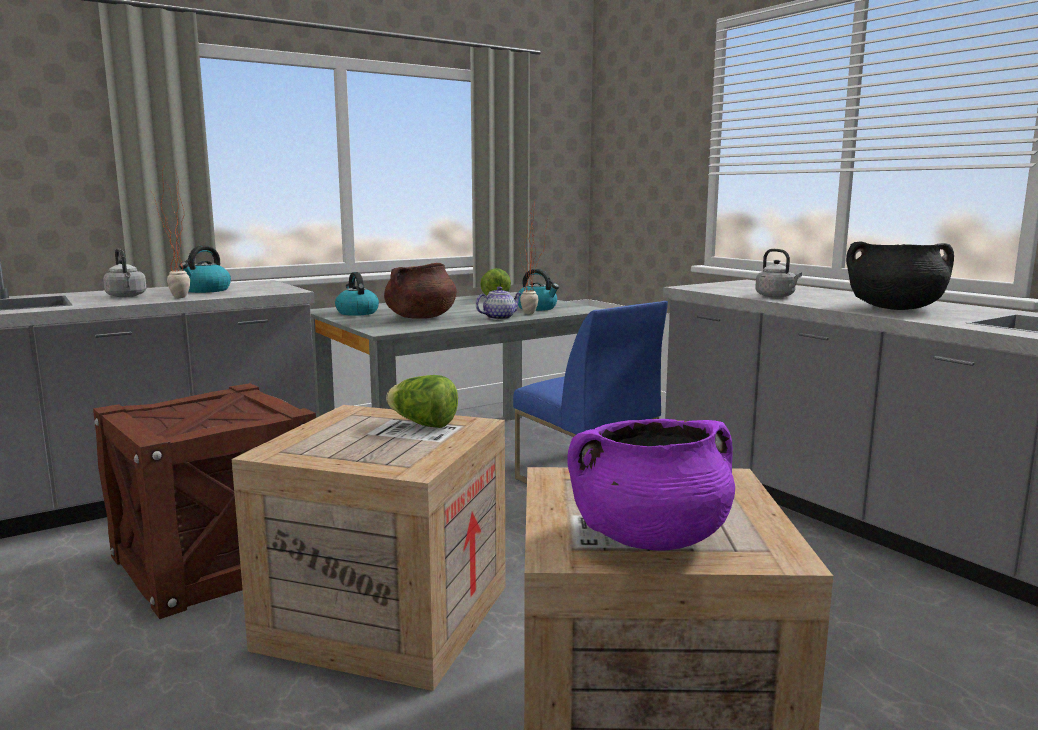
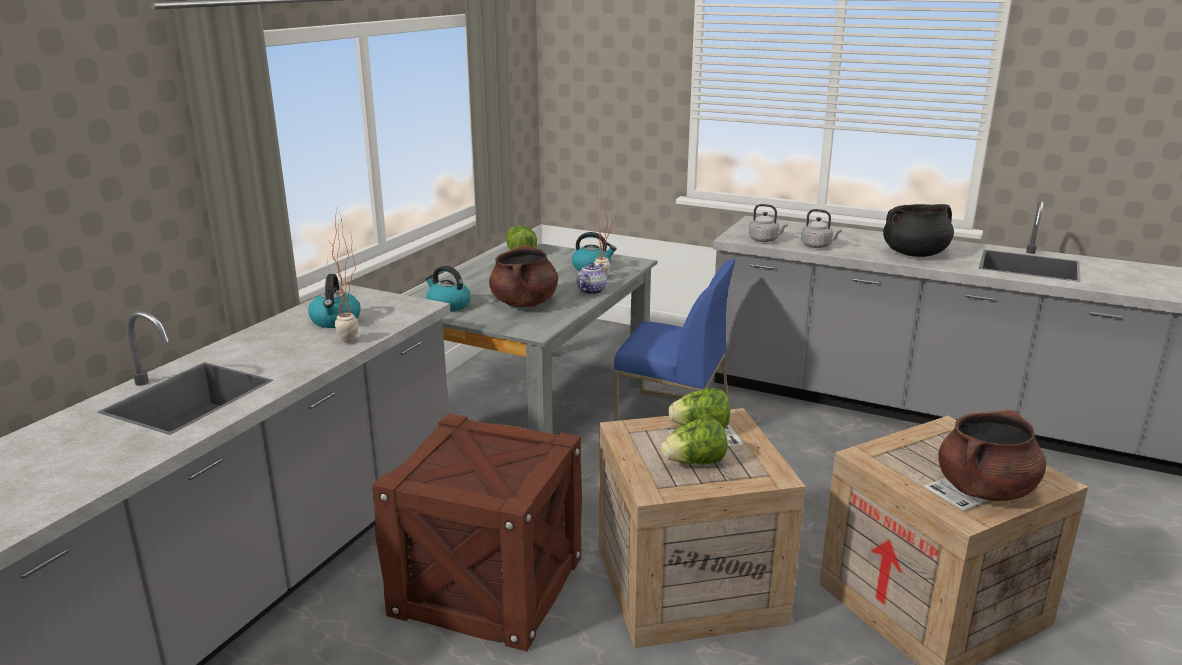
camera: 30 degrees left, 10 degrees up
(126, 296) = (282, 350): grey kettle -> grey kettle (765, 240)
(358, 443) = (694, 463): none -> lettuce
(649, 538) = (985, 490): purple cooking pot -> brown cooking pot

